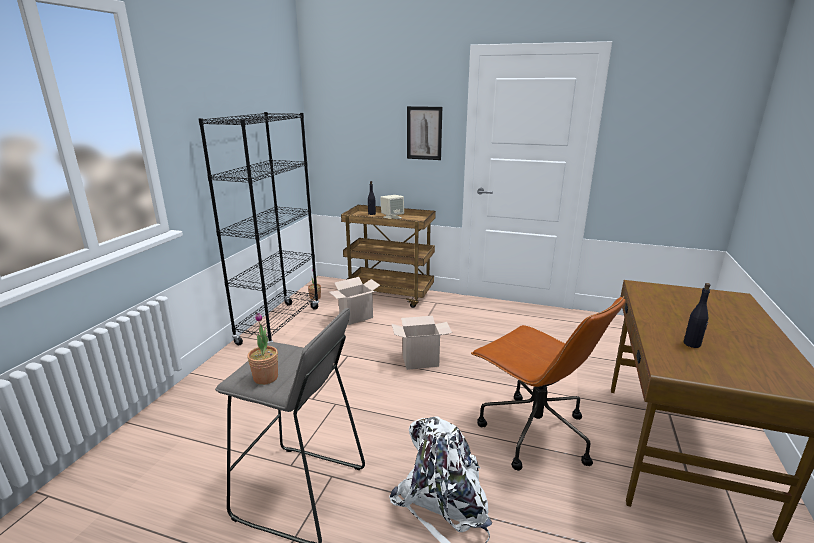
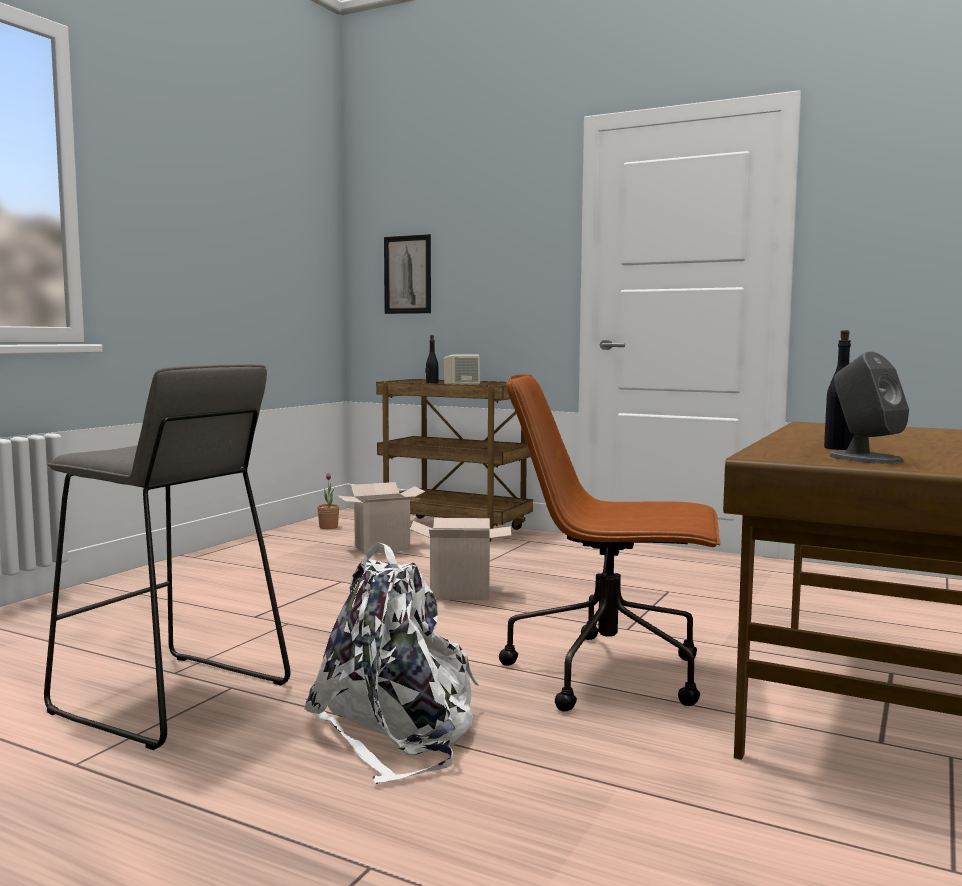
camera: 10 degrees right, 15 degrees down
(265, 378) = (122, 453): potted plant -> none
(279, 325) = (252, 549): black bookcase -> none
(424, 133) = (517, 257): picture -> picture (407, 274)
(533, 433) = (610, 673): brown office chair -> brown office chair turned 135 degrees clockwise
(722, 368) = (864, 458): none -> grey speaker

